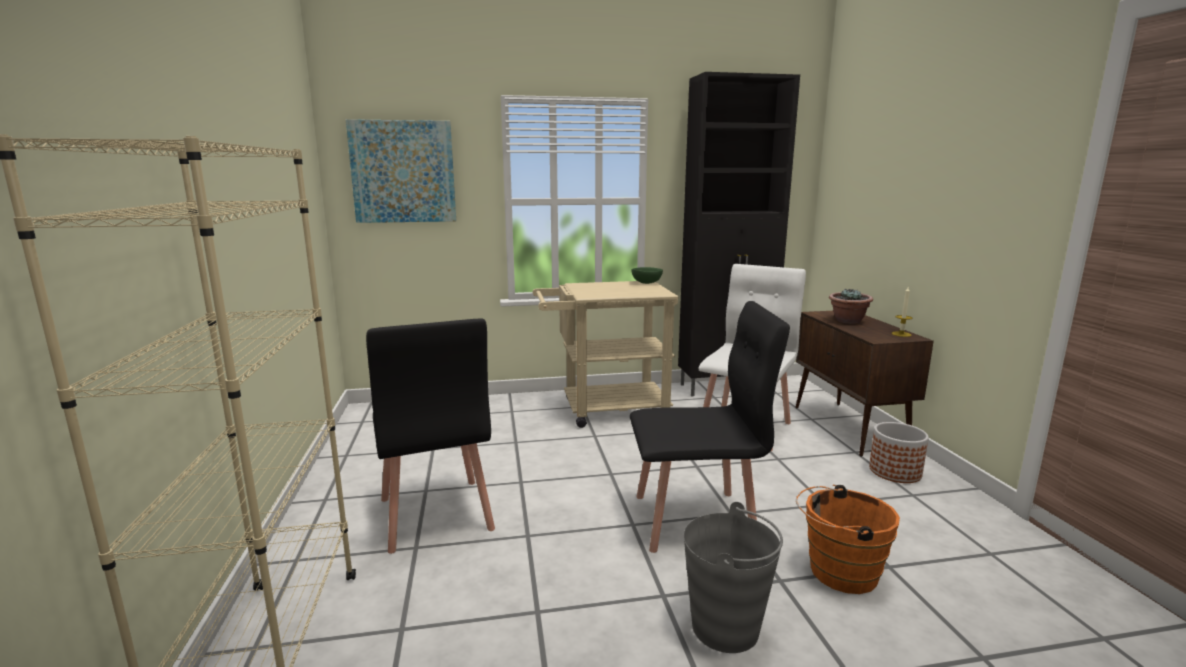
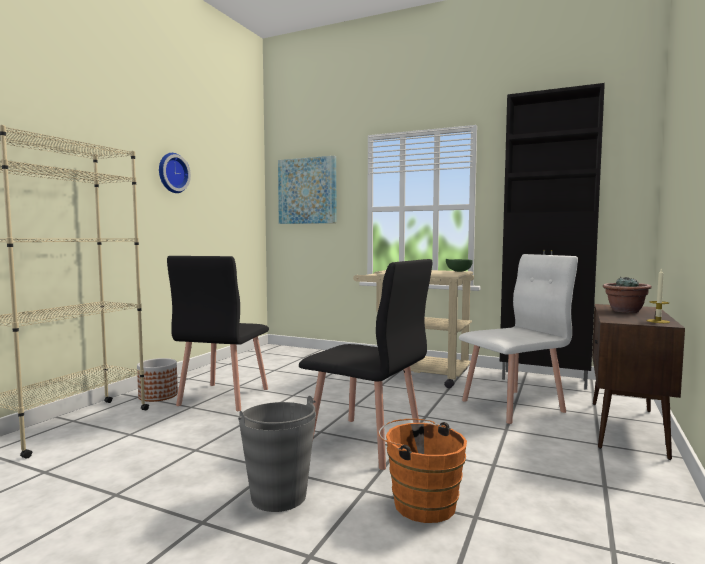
camera: 35 degrees right, 10 degrees down
(246, 160) = (171, 173): none -> wall clock
(894, 471) = (617, 467): planter -> planter (158, 395)

